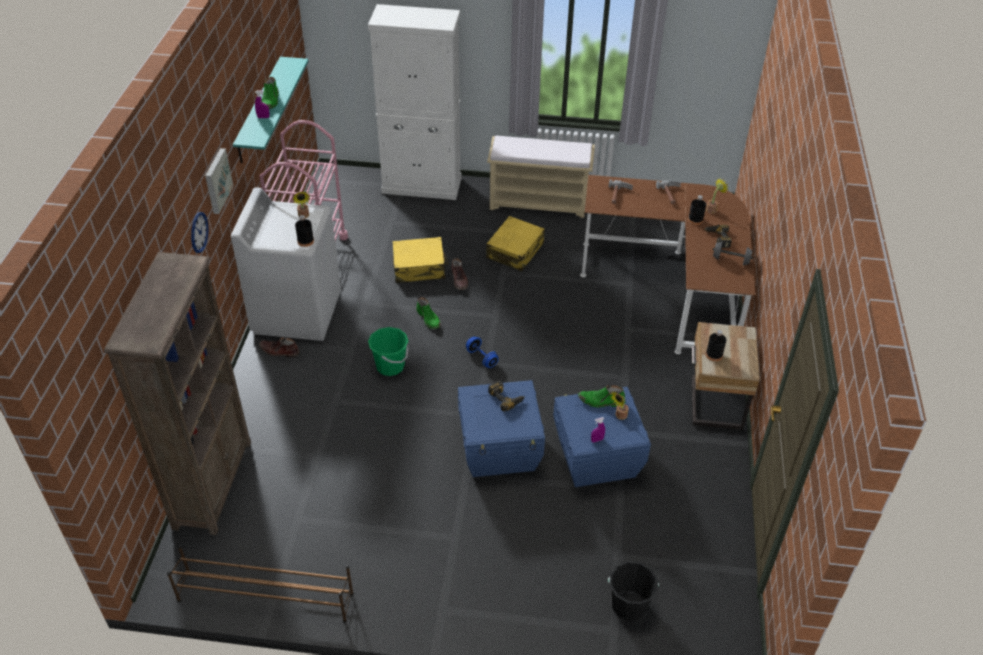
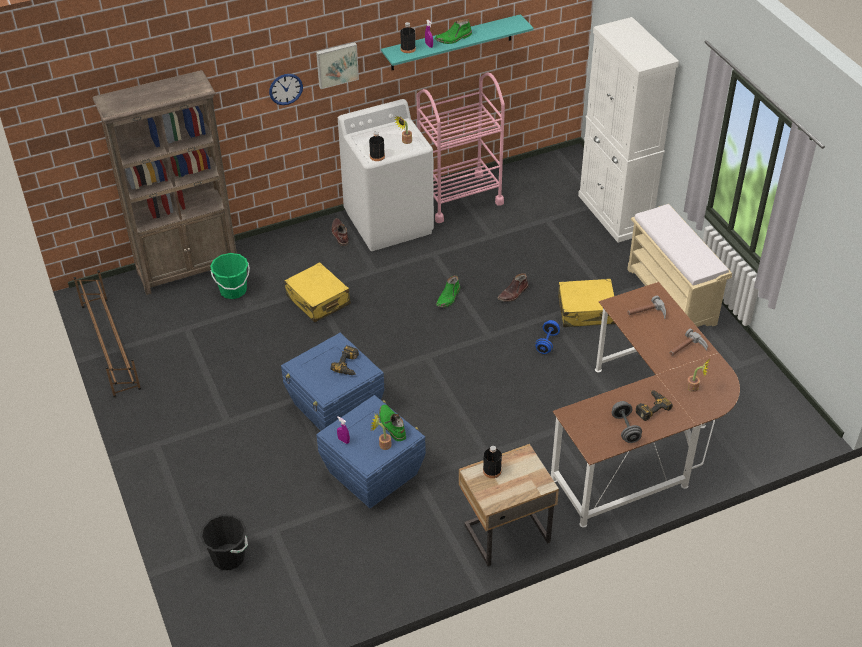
camera: 60 degrees right, 0 degrees up
(390, 366) = (375, 301): green bucket -> green bucket (233, 290)
(419, 267) = (505, 263): yellow suitcase -> yellow suitcase (318, 300)
(482, 358) = (430, 350): blue dumbbell -> blue dumbbell (547, 343)
(695, 220) = (664, 381): black bottle -> black bottle (408, 49)

